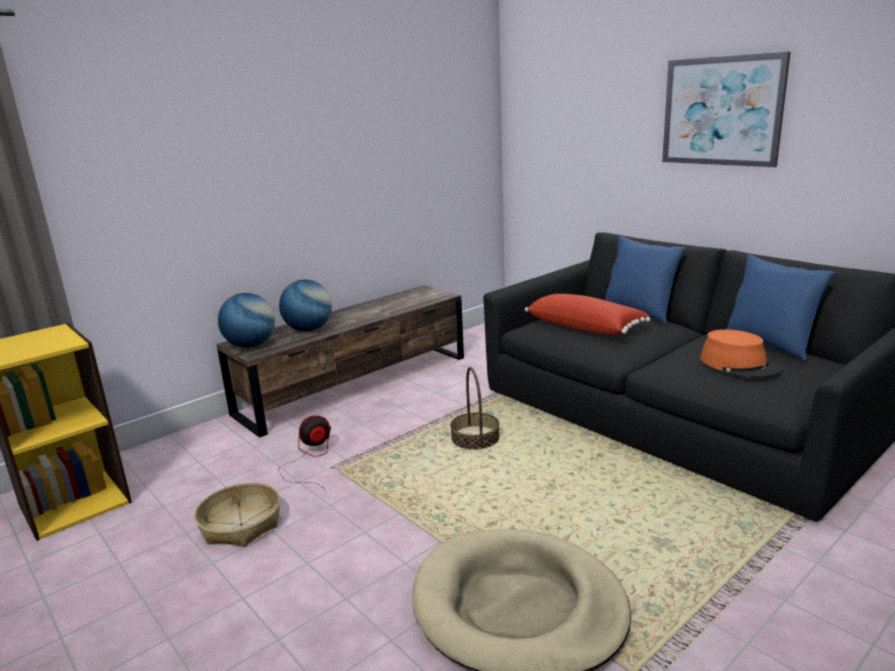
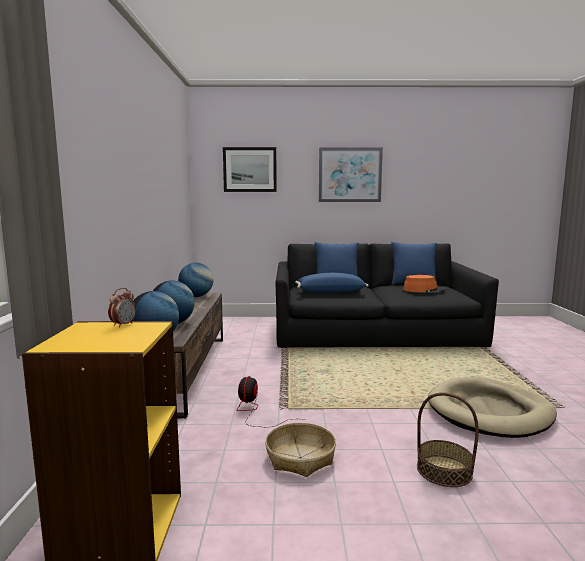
camera: 50 degrees left, 10 degrees down
(63, 336) = (123, 325): none -> alarm clock
(422, 295) = (196, 296): none -> globe
(475, 438) = (321, 368): basket -> basket (444, 471)
(568, 104) = (250, 169): none -> picture
(585, 327) = (330, 292): red pillow -> blue pillow

